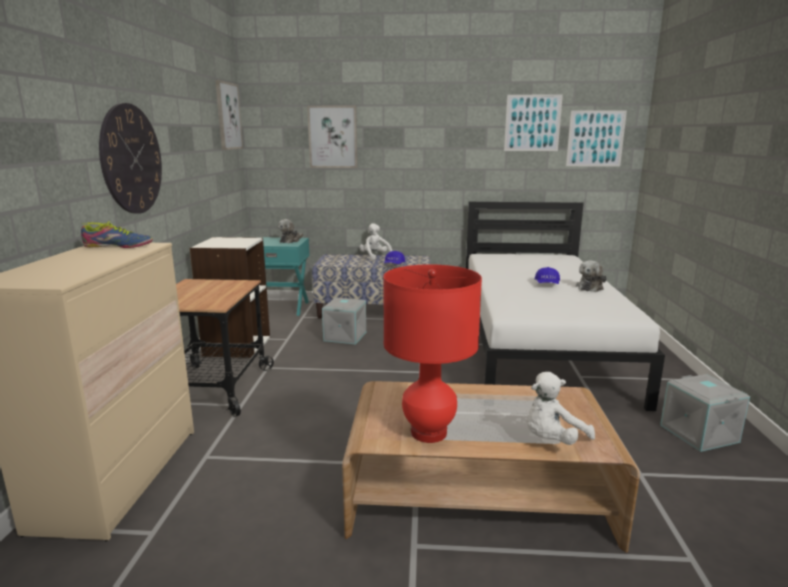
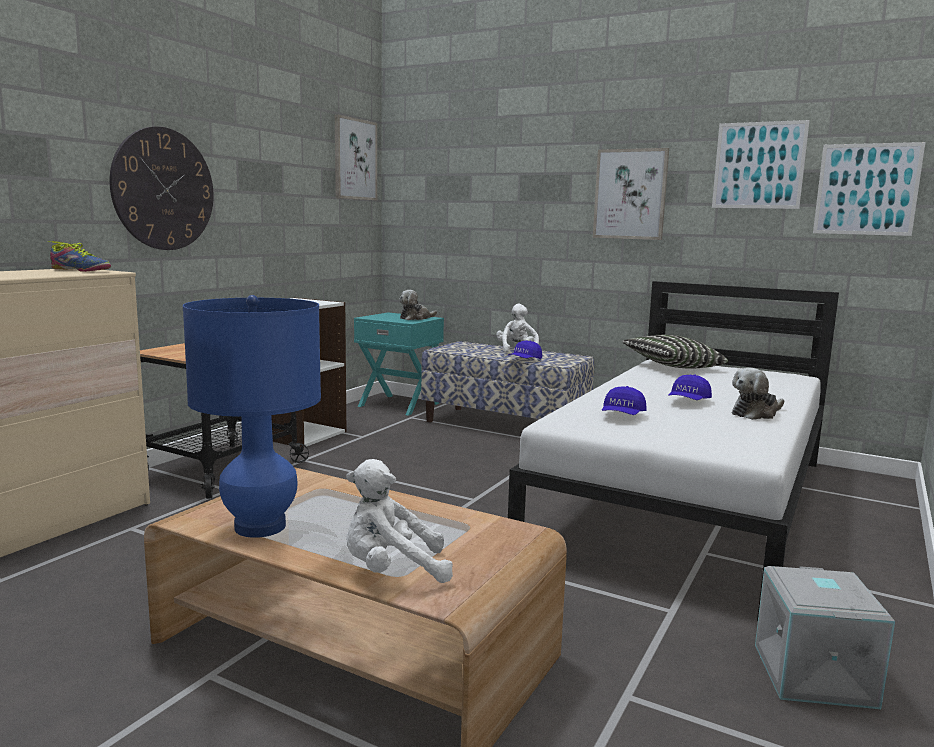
camera: 25 degrees right, 5 degrees down
(333, 137) = (481, 187): picture -> picture (630, 194)
(344, 336) = (432, 445): grey storage box -> none
(428, 432) = (260, 527): red table lamp -> blue table lamp
(496, 259) = (672, 367): none -> pillow
(532, 301) = (622, 415): none -> blue cap

